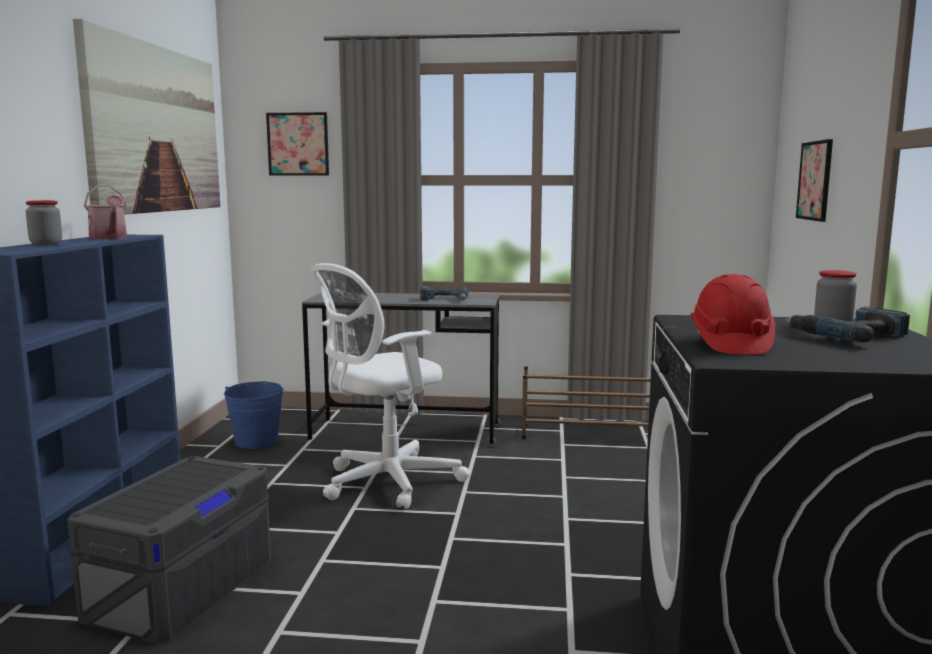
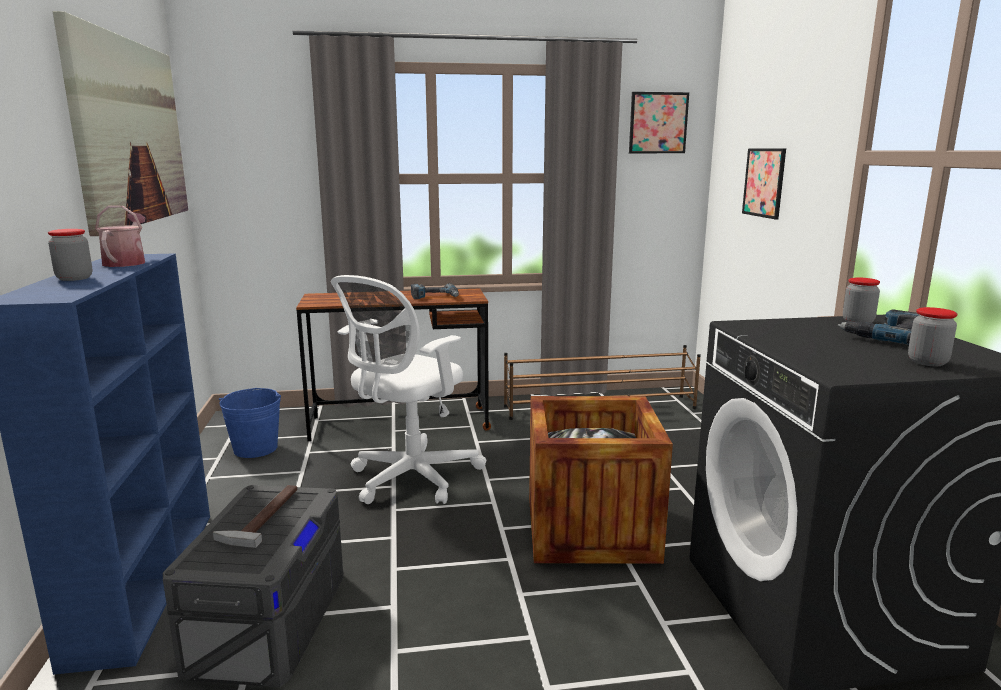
camera: 15 degrees left, 5 degrees up
(109, 238) = (126, 262): watering can -> watering can turned 135 degrees counterclockwise
(184, 481) = (262, 516): none -> hammer
(298, 144) = (265, 142): picture -> picture (658, 123)
(406, 432) = (400, 423): grey desk -> brown desk
(546, 550) = (590, 528): none -> crate
(730, 344) = (818, 354): red hard hat -> none
(855, 357) = (927, 362): none -> jar

